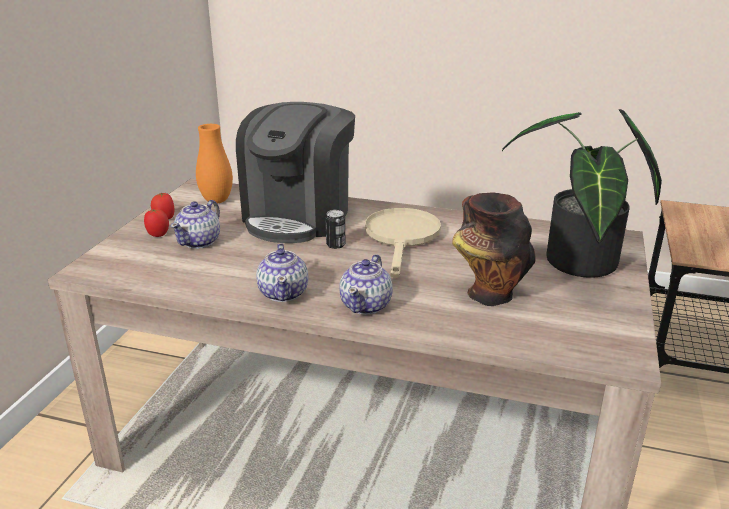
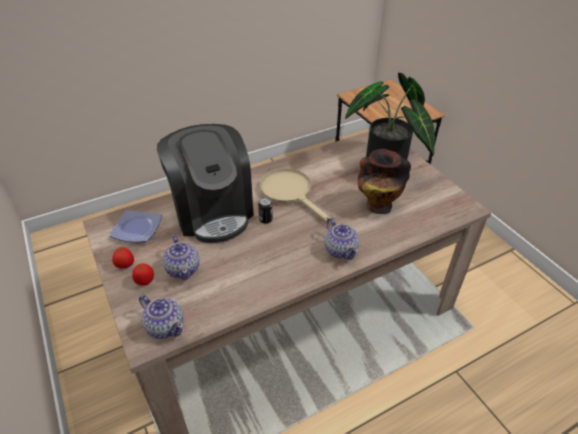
camera: 45 degrees left, 15 degrees up
(216, 201) = (137, 229): orange vase -> plate
(284, 293) = (291, 271): teapot -> teapot (165, 326)

